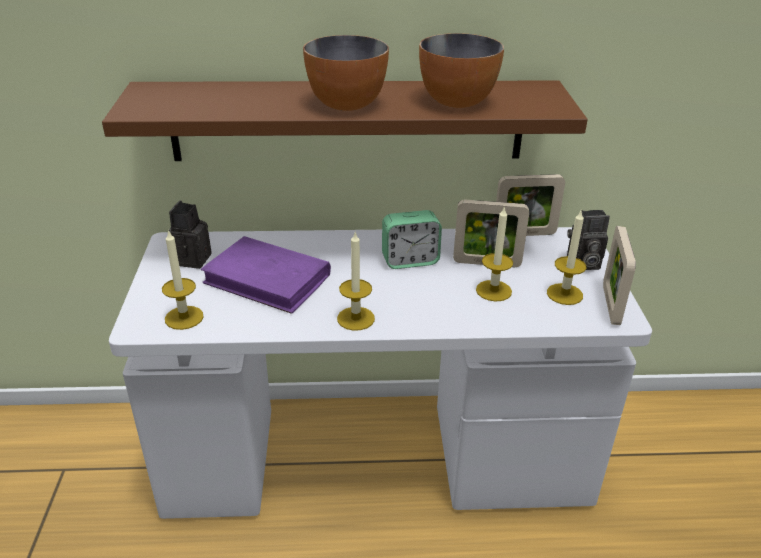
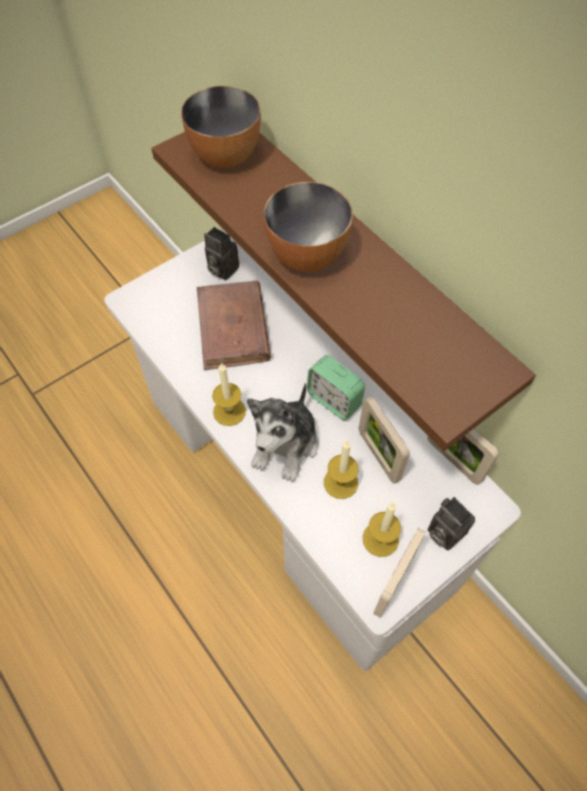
camera: 55 degrees right, 25 degrees up
(184, 317) = (154, 315): candle -> none
(192, 258) = (221, 269): camera -> camera turned 120 degrees counterclockwise
(268, 279) = (233, 328): purple book -> brown book
(427, 302) = (286, 445): none -> plush toy
(457, 102) = (386, 324): bowl -> bowl (225, 156)
(611, 305) = (394, 584): picture frame -> picture frame turned 150 degrees clockwise

